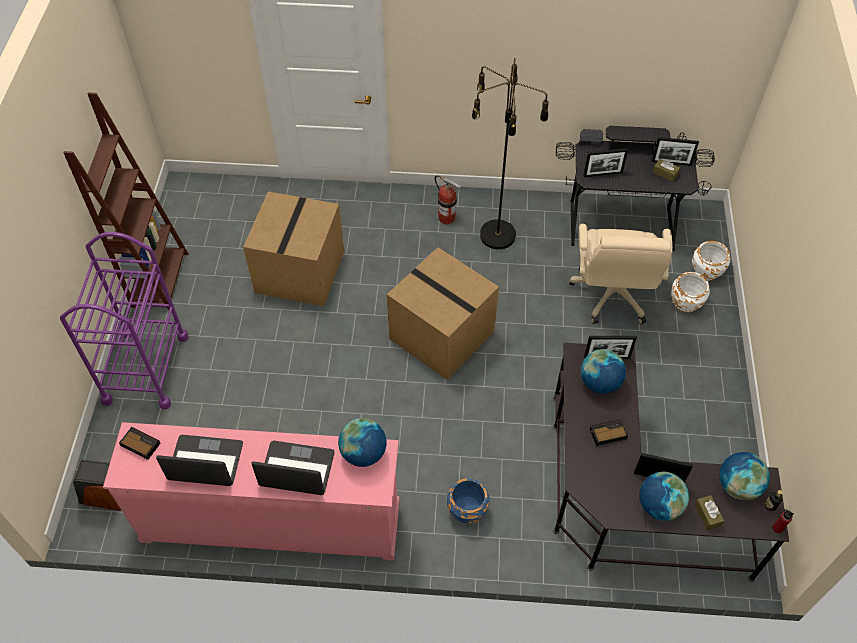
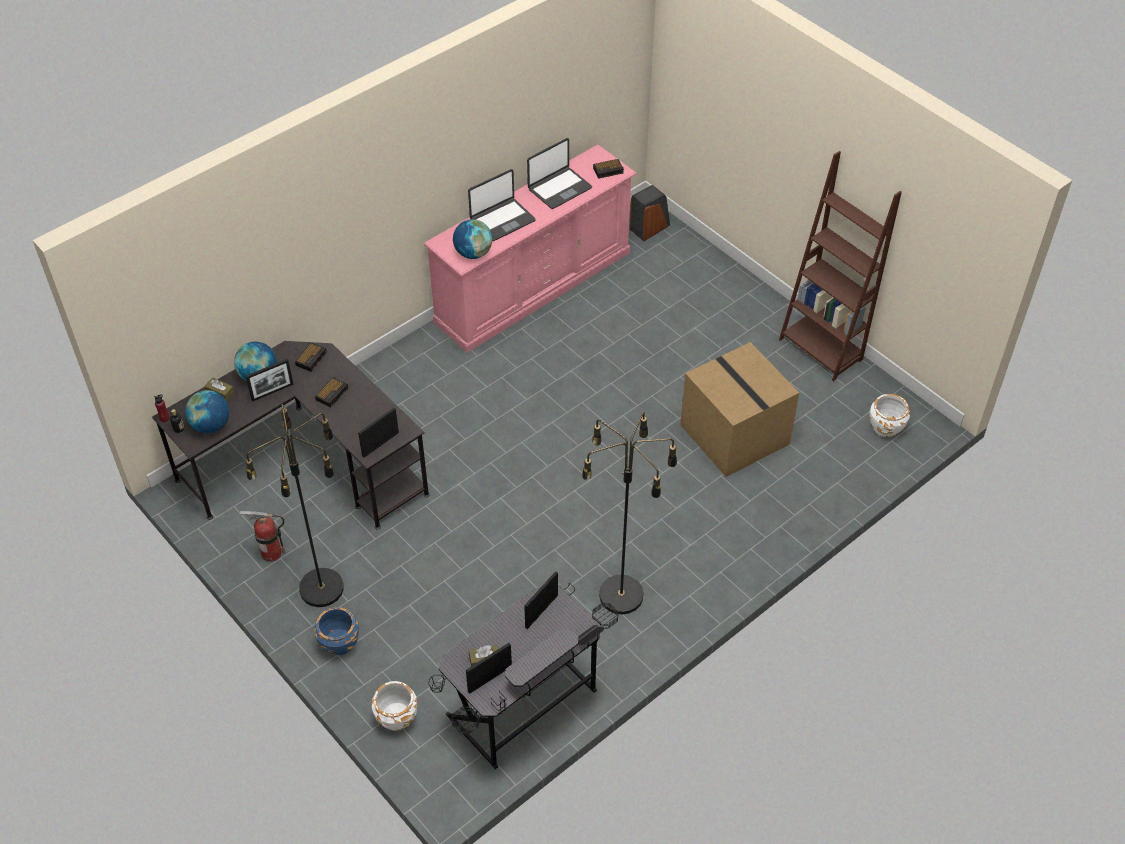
camera: 135 degrees right, 5 degrees down
(146, 368) = (735, 297): purple cart -> none
(443, 335) = (564, 475): cardboard box -> none
(446, 218) = (684, 575): fire extinguisher -> fire extinguisher (271, 553)
(467, 510) = (416, 379): blue planter -> blue planter (339, 642)
(596, 486) = (311, 358): none -> alarm clock
(599, 383) = (369, 422): globe -> none
(612, 298) = (460, 616): beige office chair -> none
(686, 302) = (390, 666): white planter -> white planter (886, 427)
(693, 387) = (322, 589): none -> floor lamp

